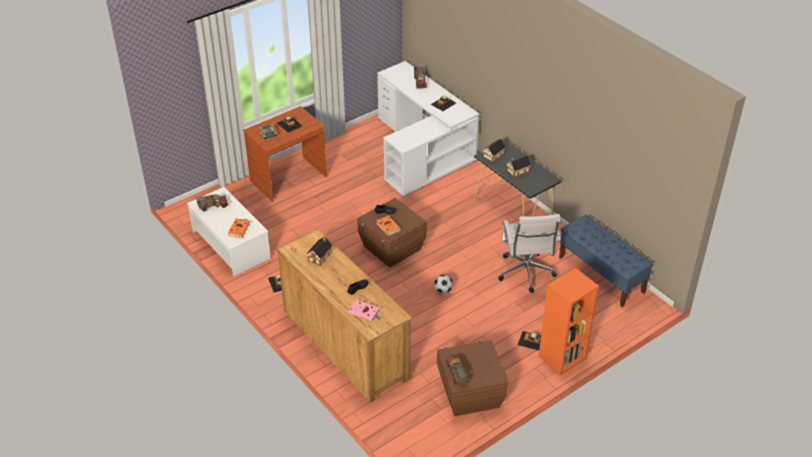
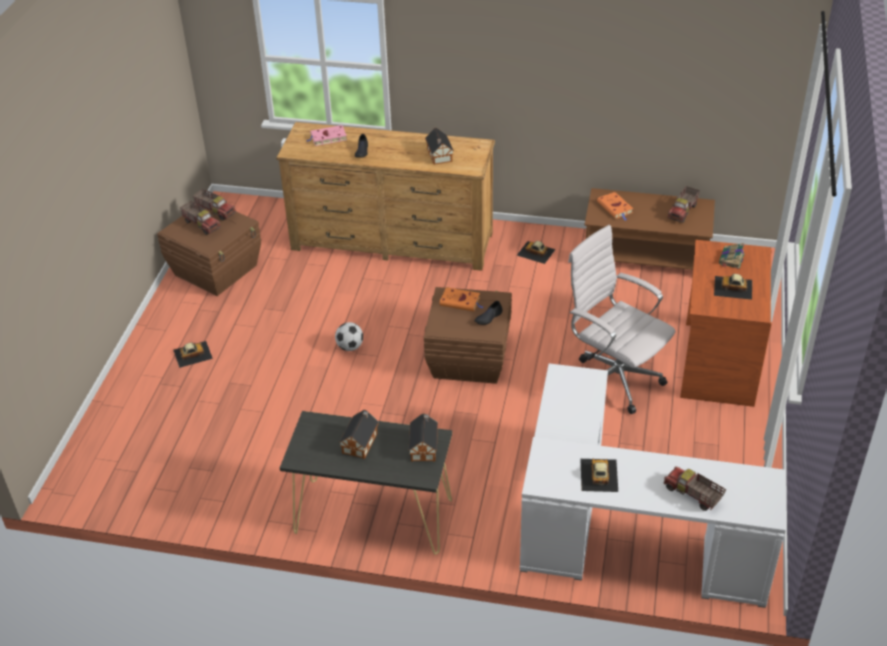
camera: 140 degrees right, 0 degrees up
(230, 244) = (646, 255): white coffee table -> brown coffee table
(474, 368) = (201, 224): none -> toy truck
(526, 274) = (267, 428): white office chair -> white office chair (613, 378)
(562, 358) = (141, 356): orange bookcase -> none
(601, 275) = (161, 490): blue bench -> none

